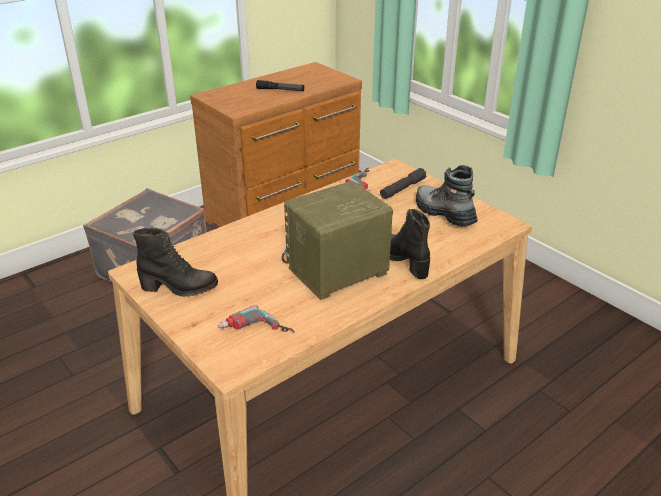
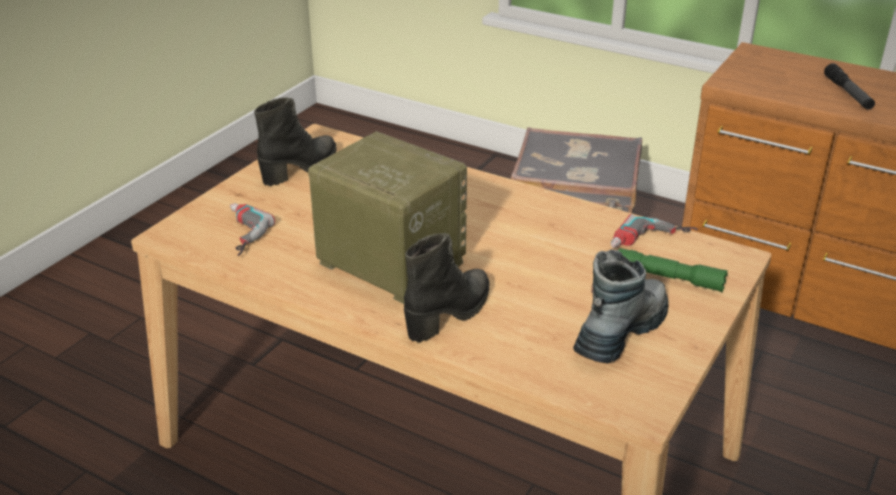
camera: 70 degrees right, 0 degrees up
(179, 288) = (301, 169): black boot -> black boot turned 120 degrees counterclockwise
(402, 189) = (669, 277): grey flashlight -> green flashlight

